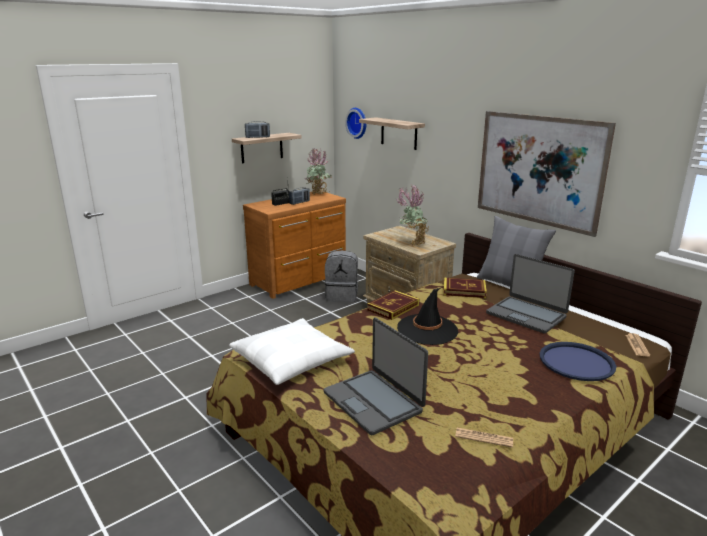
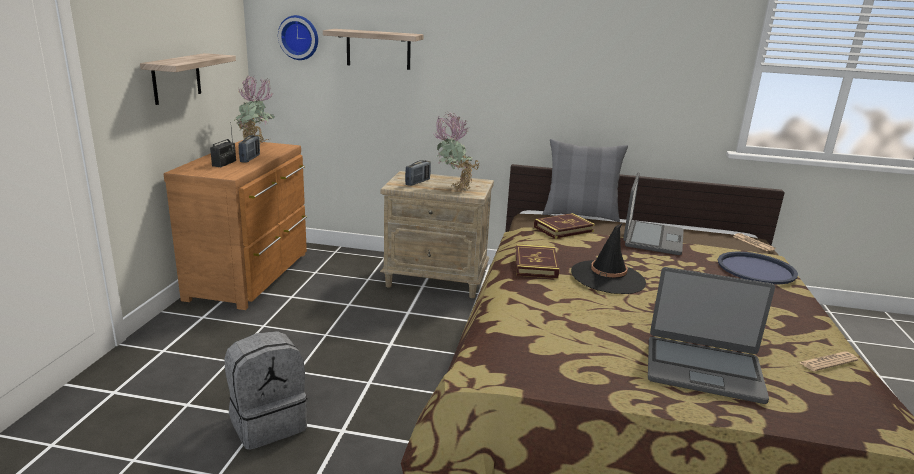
camera: 40 degrees left, 0 degrees up
(257, 137) = (182, 60): radio -> radio (418, 182)
(291, 360) = (549, 360): white pillow -> none
(342, 295) = (335, 280): grey backpack -> grey backpack (268, 423)
(526, 315) = (652, 238): laptop -> laptop turned 75 degrees counterclockwise
(538, 170) = (592, 82): picture -> none

